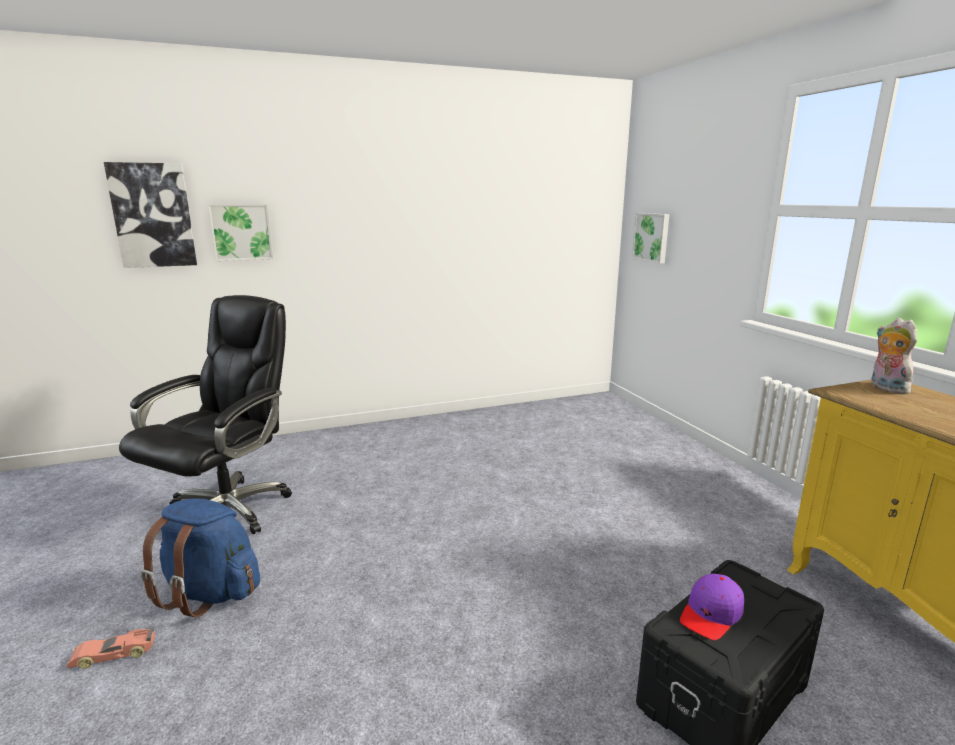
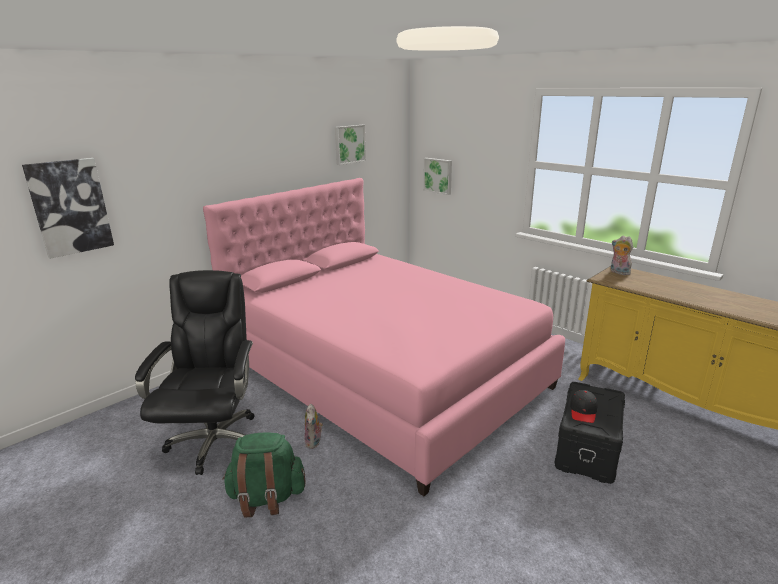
camera: 25 degrees left, 5 degrees up
(114, 654) = (242, 555): toy car -> none
(210, 593) = (266, 498): blue backpack -> green backpack
(241, 232) = (147, 210): picture -> picture (349, 144)
(325, 544) = (314, 442): none -> plush toy
(483, 484) = (383, 373): none -> pink bed
(711, 614) = (583, 411): purple cap -> black cap

